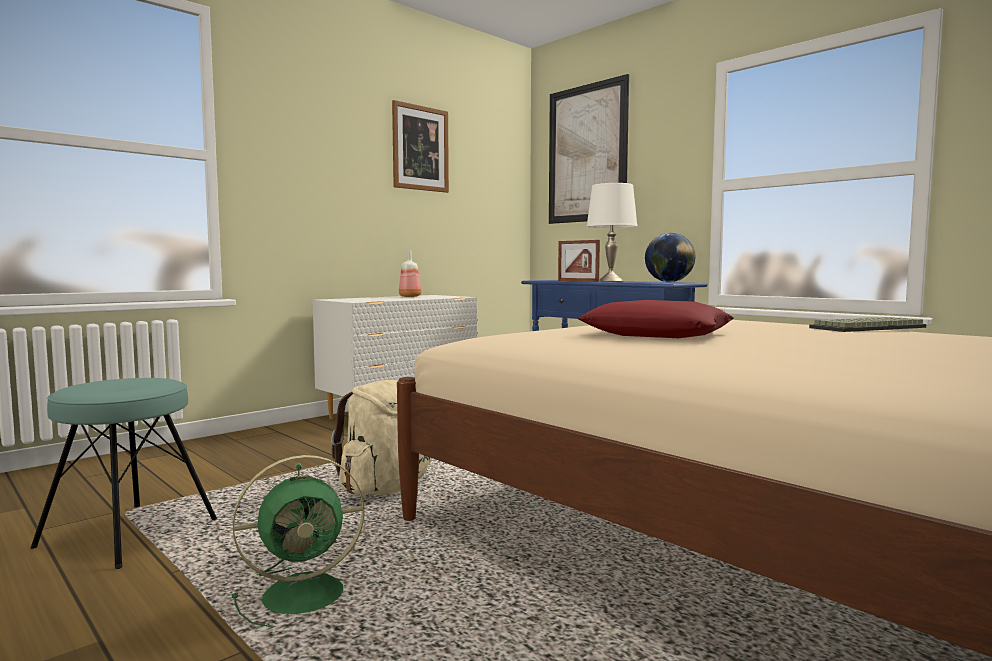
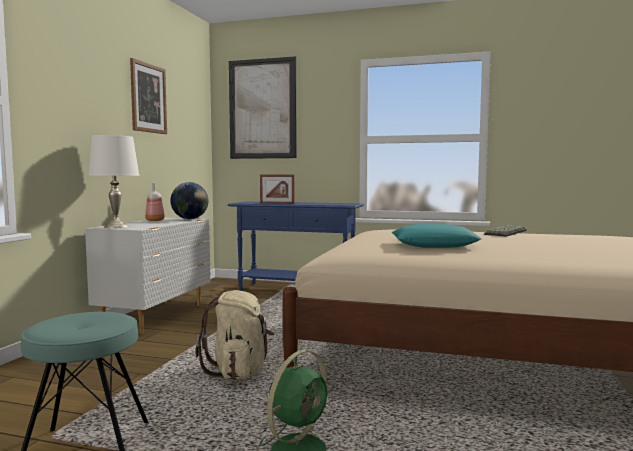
camera: 30 degrees left, 0 degrees up
(610, 281) = (295, 202): white table lamp -> white table lamp (116, 227)
(655, 334) = (433, 245): red pillow -> turquoise pillow
(669, 282) = (340, 203): globe -> globe (189, 219)

